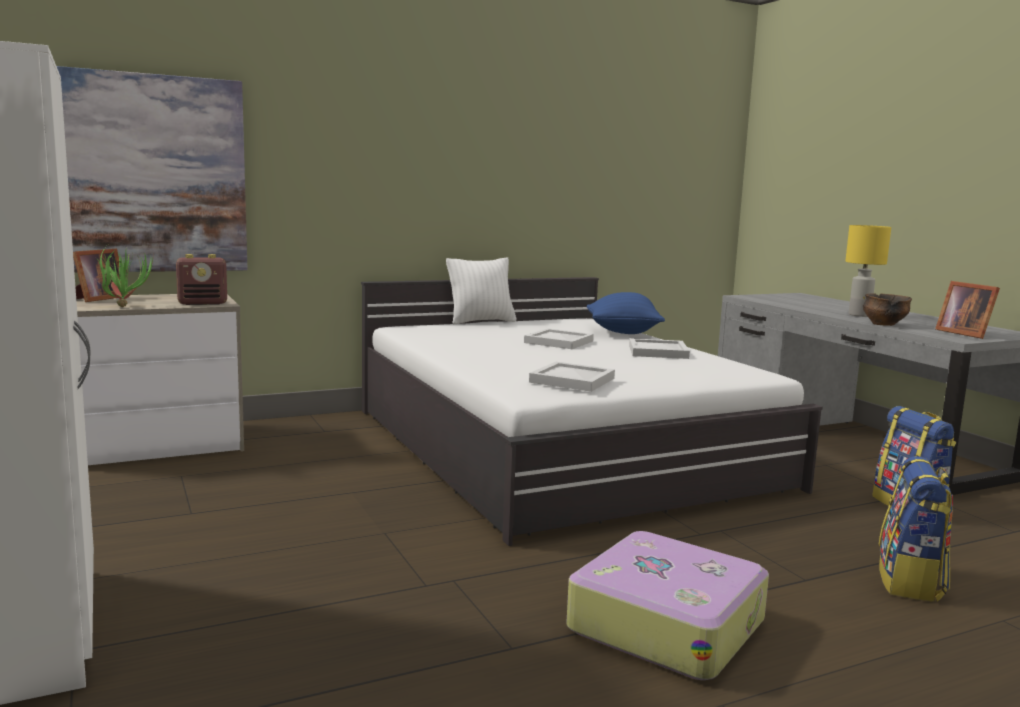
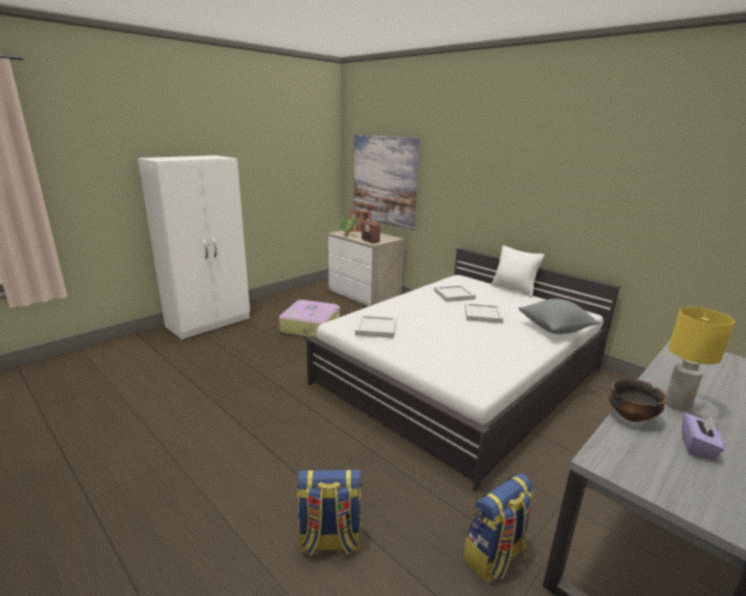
camera: 70 degrees right, 10 degrees up
(622, 332) = (554, 329): blue pillow -> grey pillow
(659, 352) = (501, 345): white tray -> white tray (453, 295)
(666, 624) = (242, 437): suitcase -> suitcase (311, 326)
(924, 323) = (697, 446): none -> purple tissue box
(964, 333) = (655, 470): picture frame -> none

